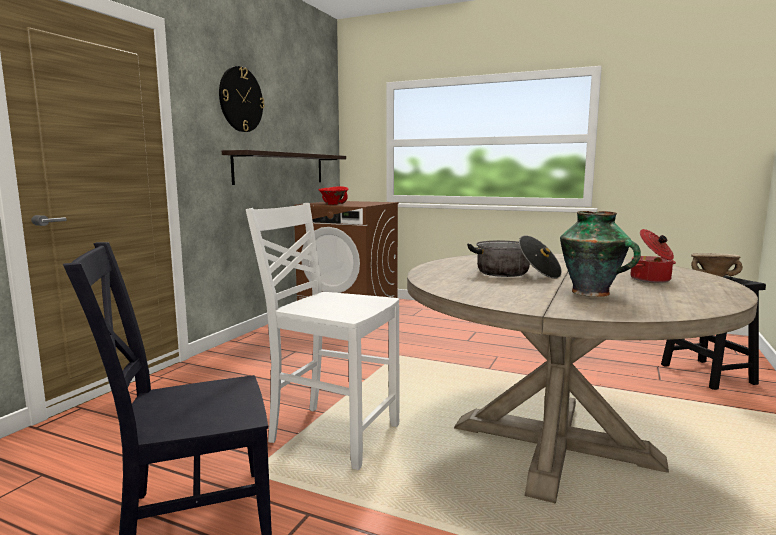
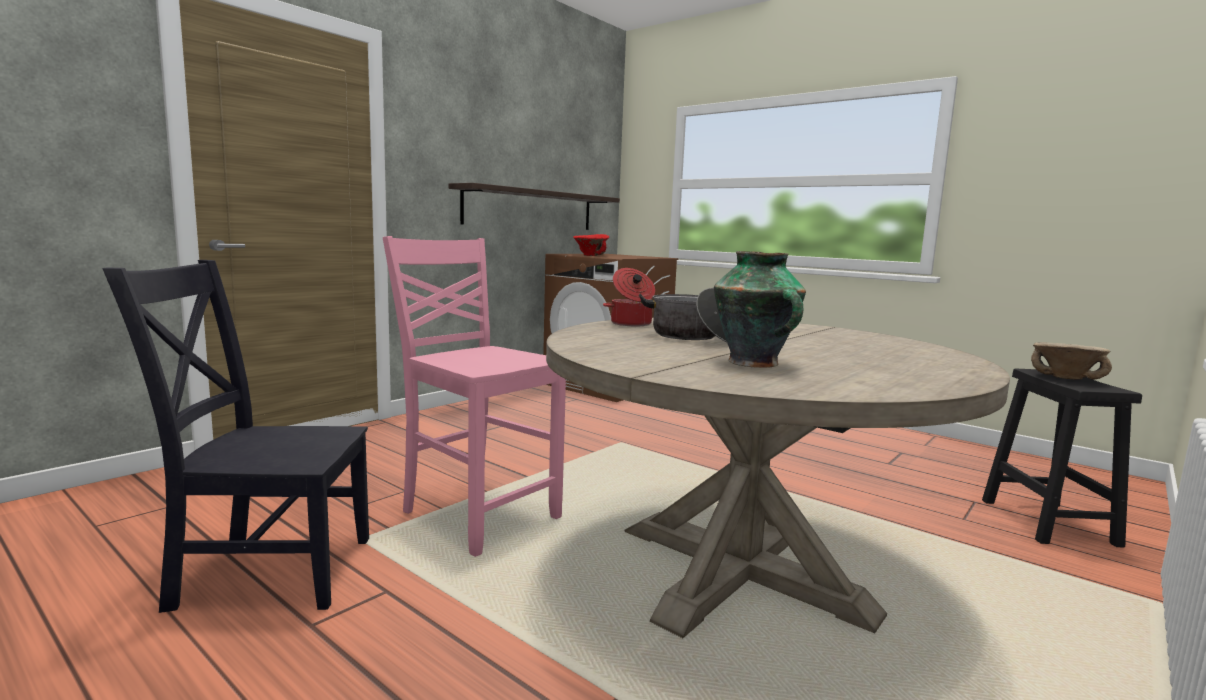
camera: 15 degrees right, 0 degrees up
(241, 99) = (478, 125): wall clock -> none
(332, 434) = (478, 515): white chair -> pink chair
(651, 279) = (876, 358): cooking pot -> cooking pot (631, 324)

